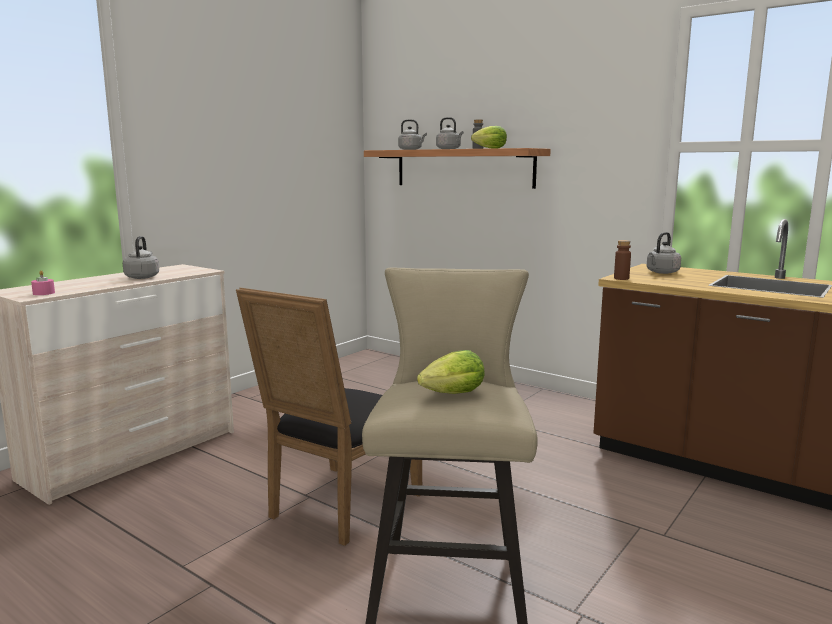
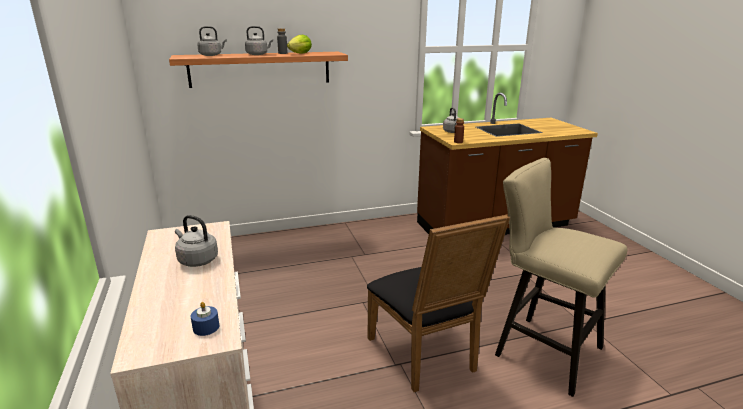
camera: 55 degrees left, 10 degrees up
(44, 293) = (206, 327): pink candle -> blue candle
(450, 395) = (585, 244): lettuce -> none

